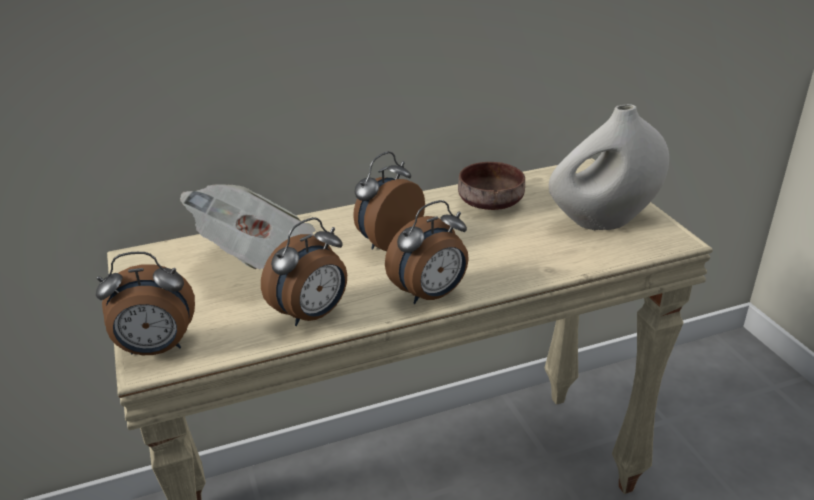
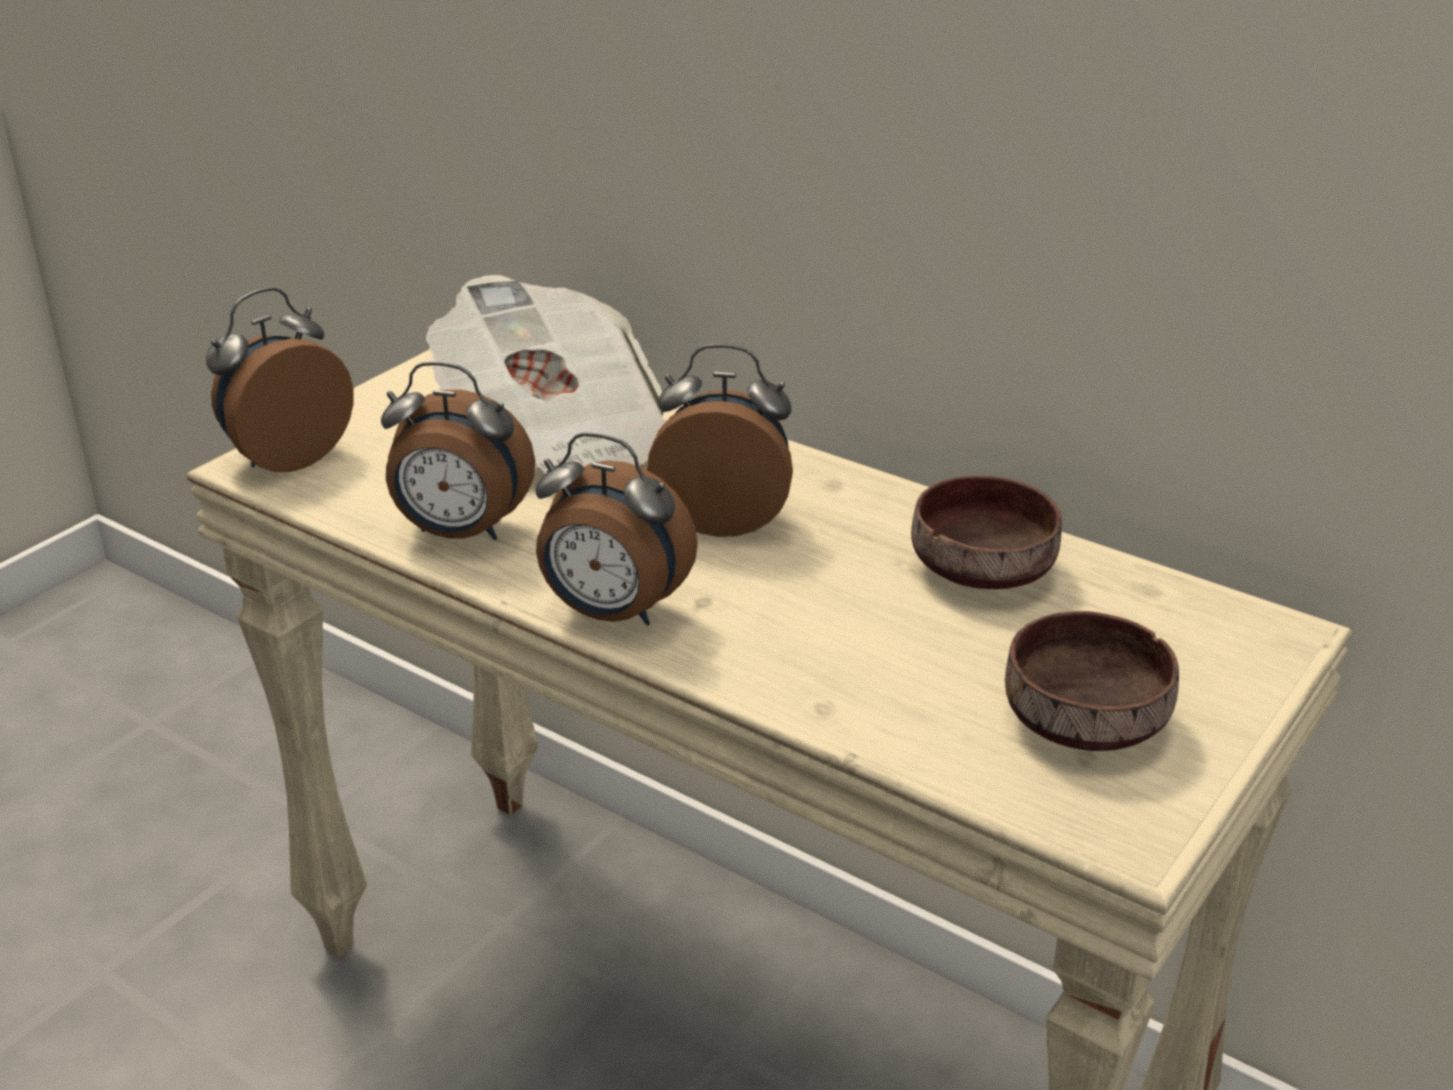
camera: 55 degrees right, 0 degrees up
(156, 349) = (286, 456): alarm clock -> alarm clock turned 90 degrees clockwise
(602, 222) = (1080, 719): white vase -> brown bowl

